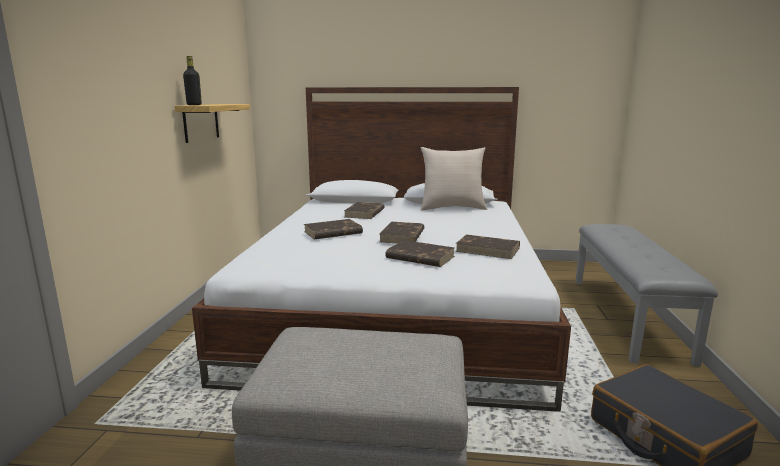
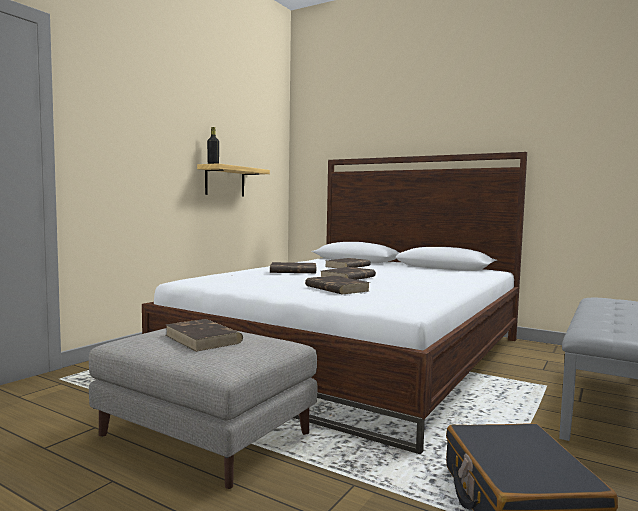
camera: 25 degrees right, 10 degrees down
(452, 208) = (439, 270): beige pillow -> none
(488, 250) = (411, 291): brown book -> brown book (203, 339)

